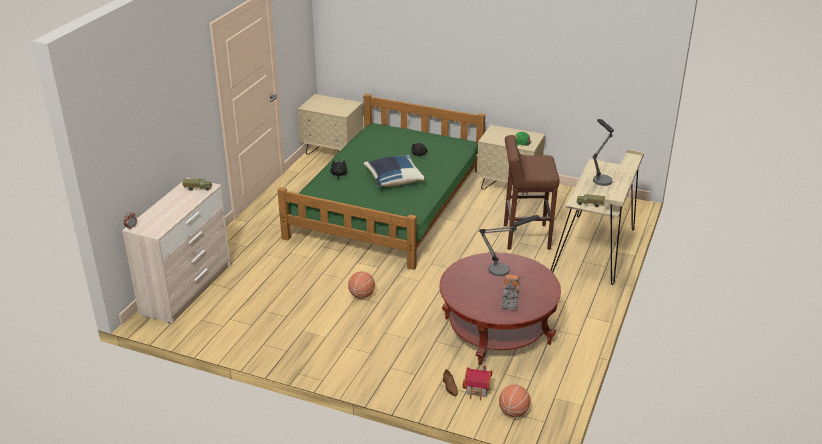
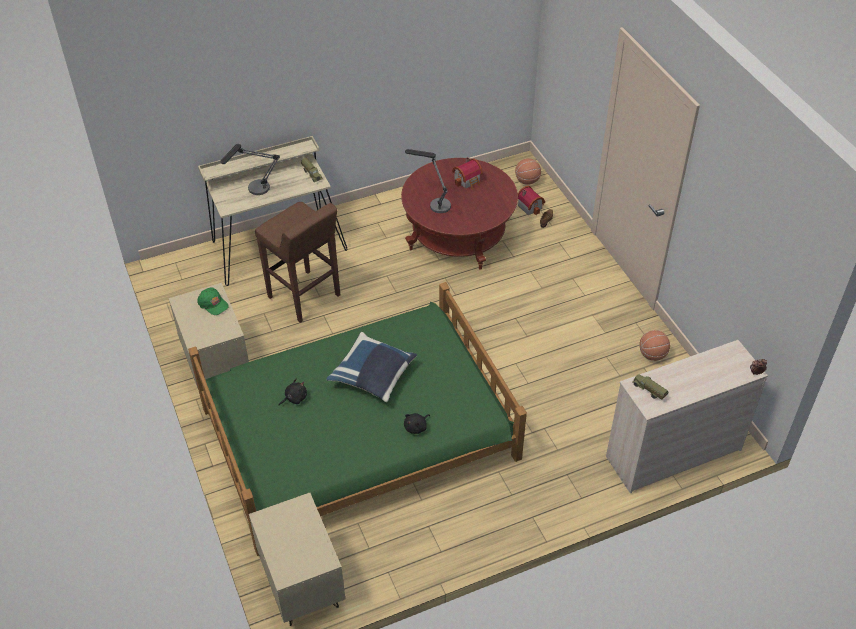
camera: 135 degrees left, 15 degrees up
(361, 295) = (520, 334): basketball -> basketball (652, 355)
(510, 299) = (468, 181): toy truck -> toy house

